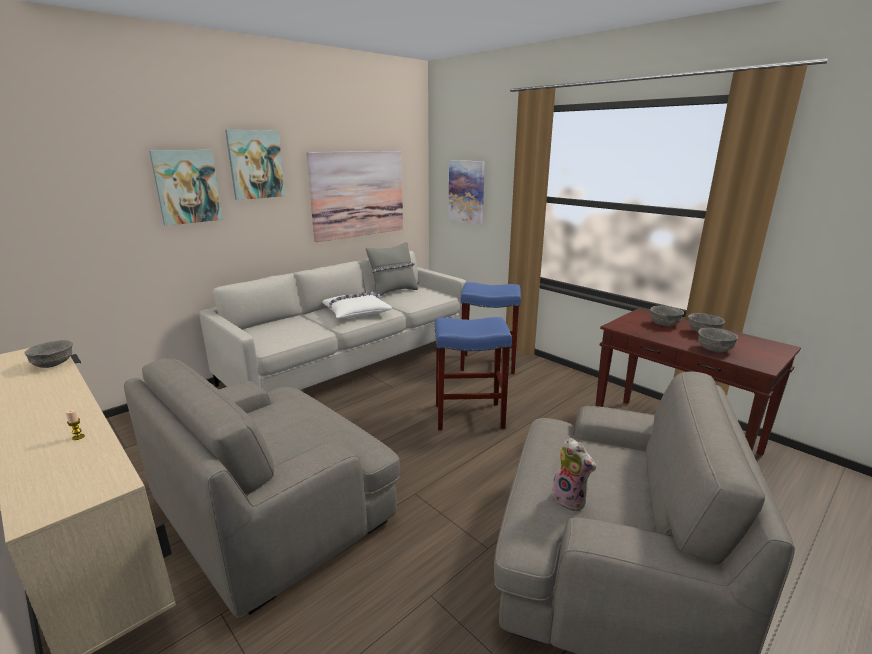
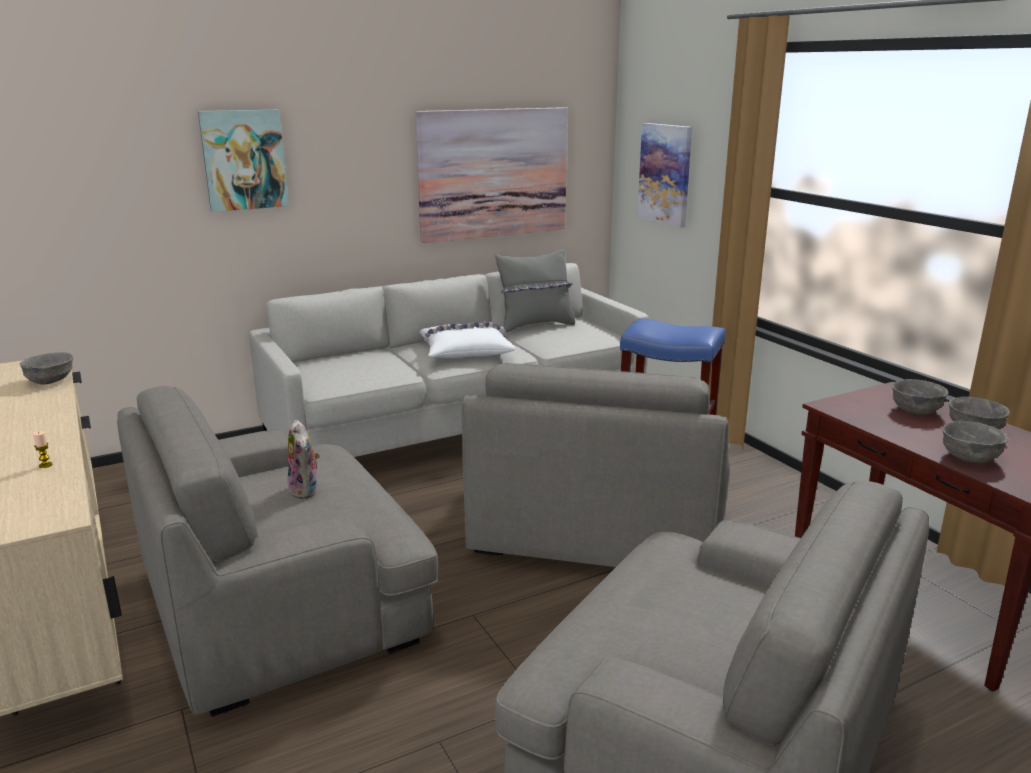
camera: 15 degrees right, 0 degrees up
(256, 164) = (340, 129): picture -> none
(468, 416) = (597, 523): blue stool -> grey armchair
(570, 500) = (632, 639): plush toy -> plush toy (306, 490)

